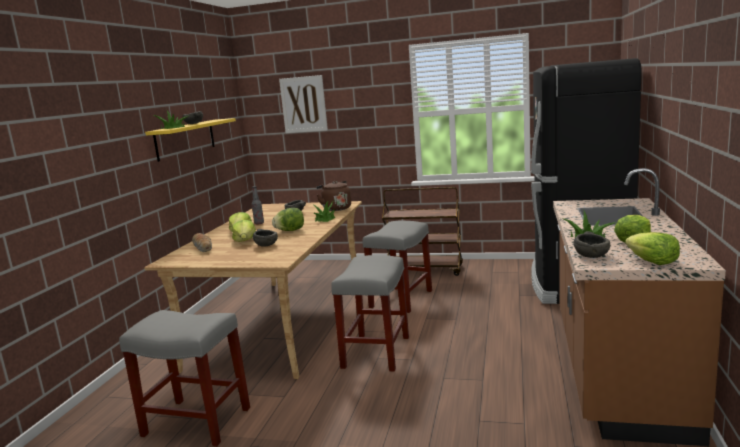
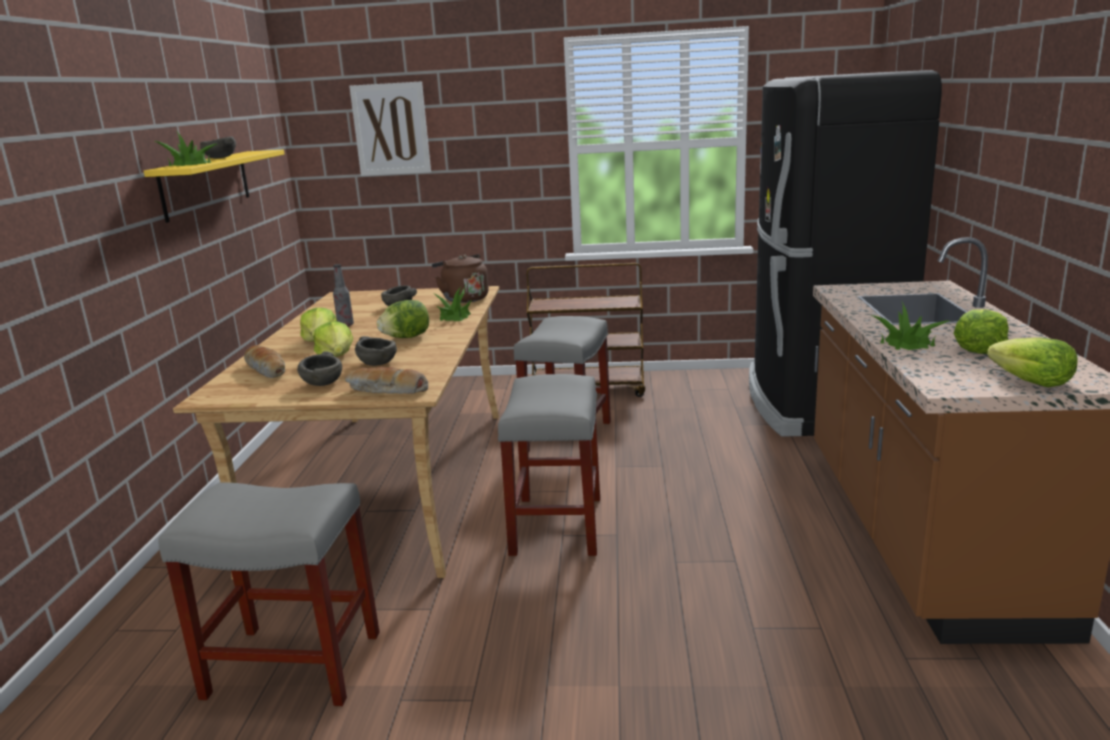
camera: 10 degrees left, 5 degrees up
(263, 260) = (386, 391): none -> bread
(592, 256) = (935, 374): grey bowl -> grey bowl (323, 383)

